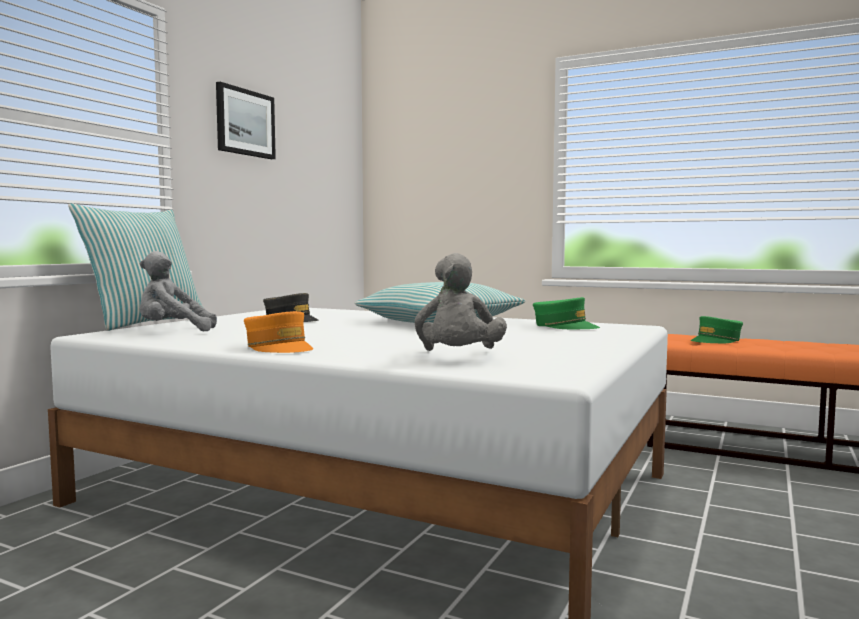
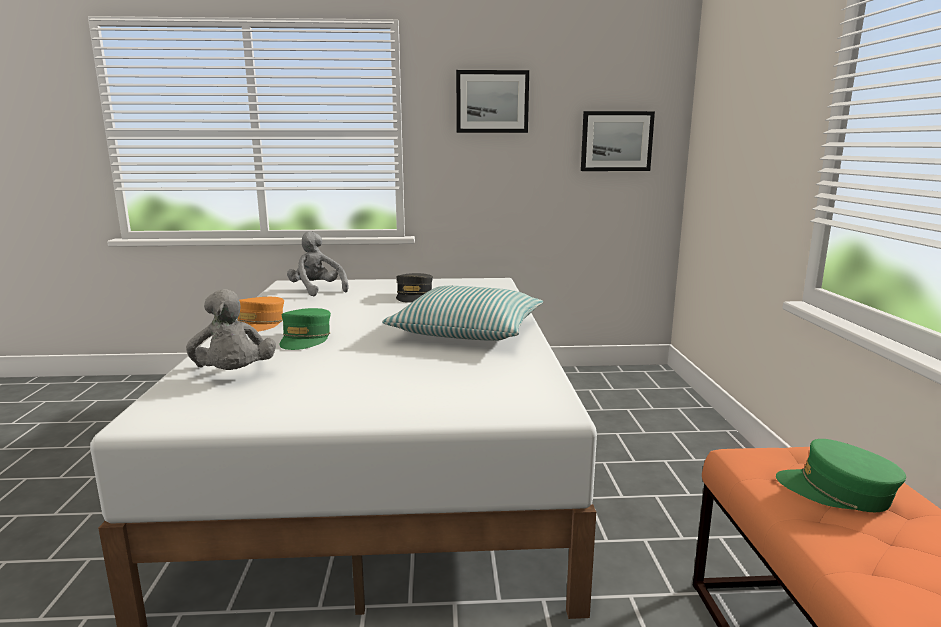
camera: 60 degrees right, 10 degrees up
(145, 323) = (351, 277): pillow -> none
(327, 177) = (616, 141): none -> picture
(458, 358) = (234, 375): grey plush toy -> grey plush toy turned 90 degrees counterclockwise
(564, 326) = (498, 378): green cap -> green cap (305, 339)

